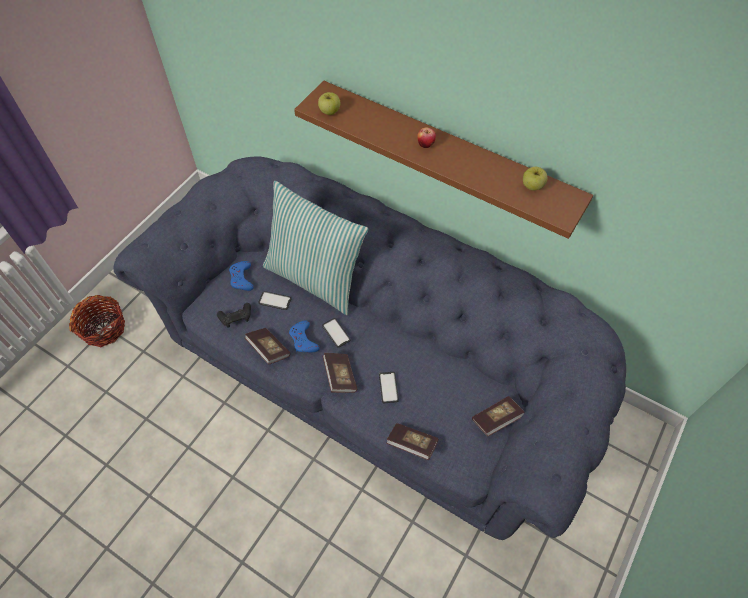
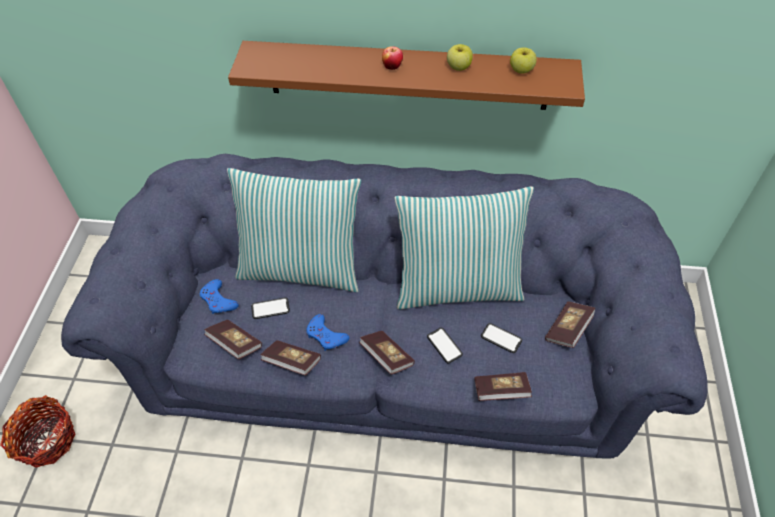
camera: 25 degrees left, 5 degrees down
(236, 317) = (235, 344): black game controller -> book
(329, 111) = (269, 67): apple -> apple (458, 67)
(336, 333) = (357, 314): phone -> phone (501, 338)
(427, 344) = (457, 286): none -> pillow

